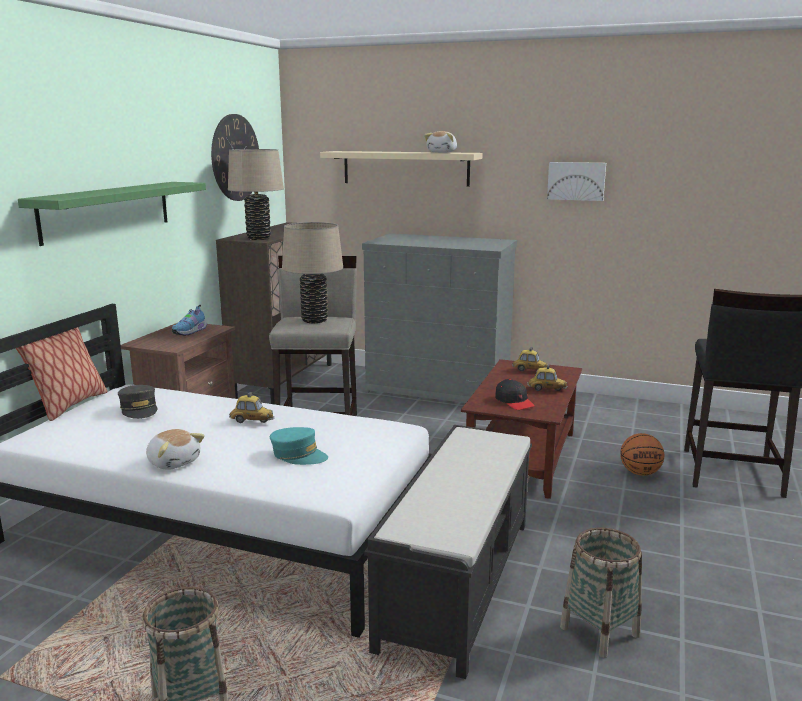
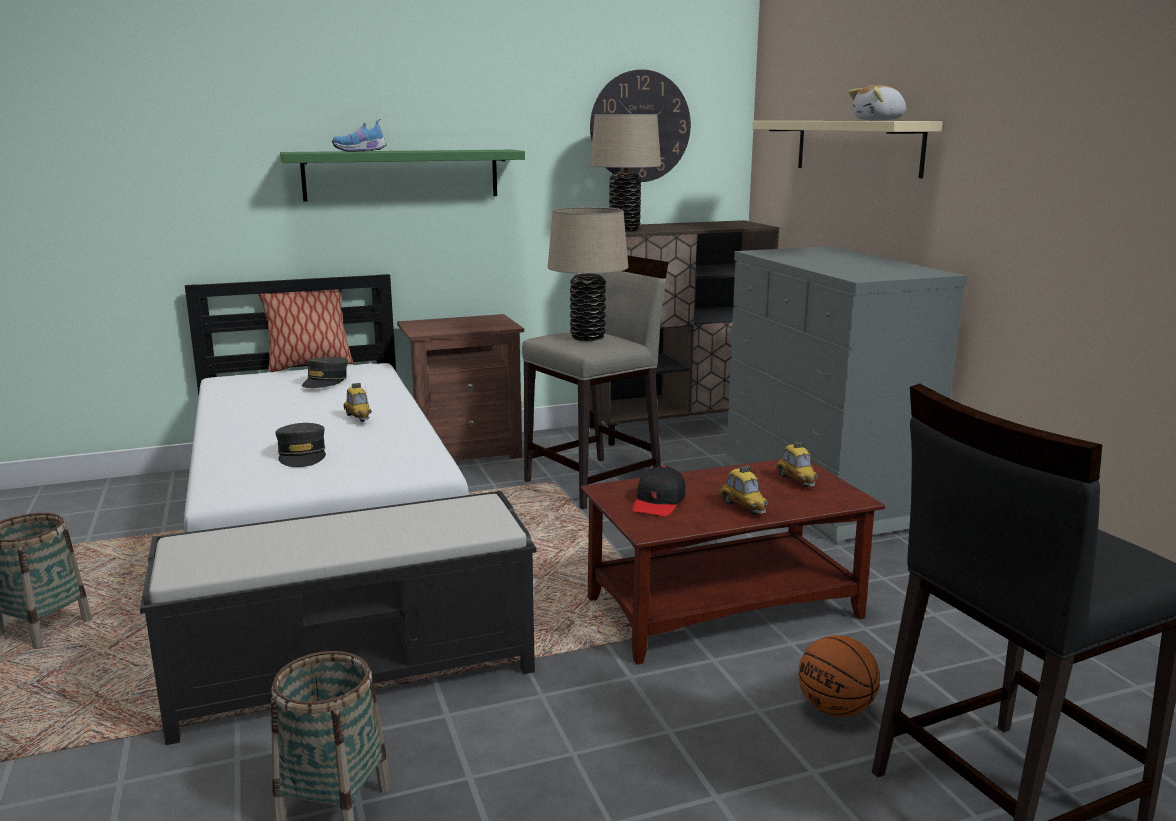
camera: 50 degrees right, 0 degrees up
(174, 462) = (233, 425): plush toy -> none
(190, 332) = (475, 324): shoe -> shoe (361, 151)
(298, 455) = (302, 455): turquoise cap -> grey cap
(576, 181) = (1064, 174): picture -> none

